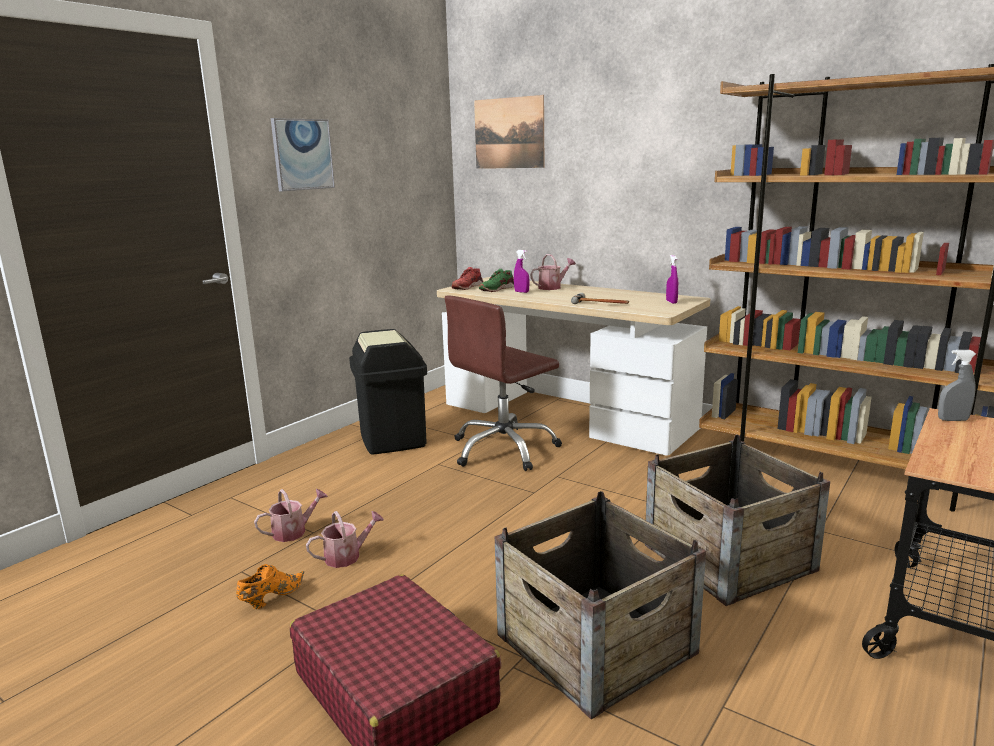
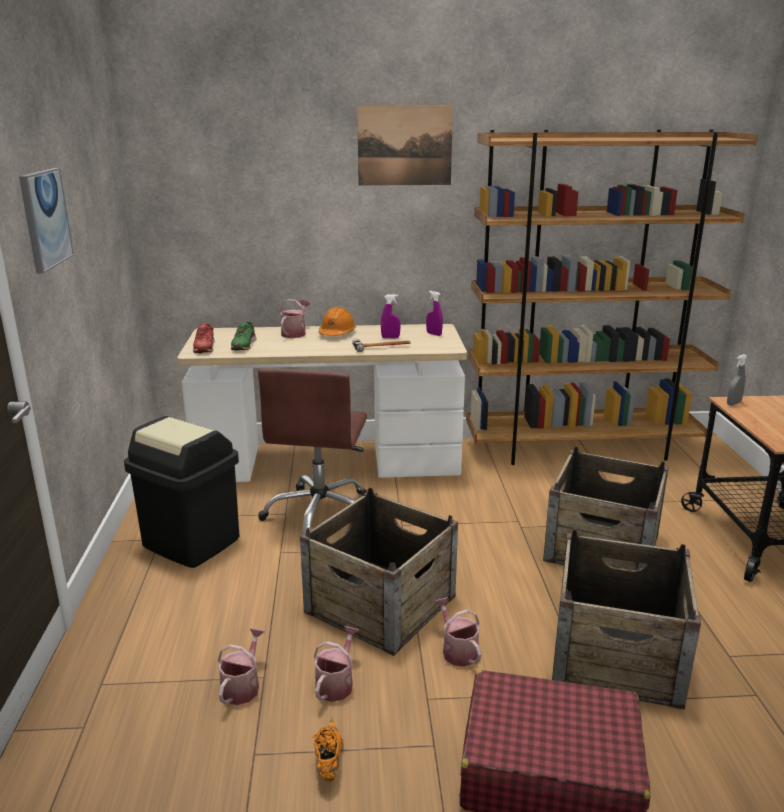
camera: 40 degrees left, 5 degrees up
(455, 521) = (380, 603): none -> crate
(461, 575) = (457, 650): none -> watering can
(509, 133) = (211, 166): picture -> picture (404, 145)
(521, 292) = (278, 345): purple spray bottle -> purple spray bottle (390, 337)
(585, 291) = (337, 333): none -> orange hard hat

